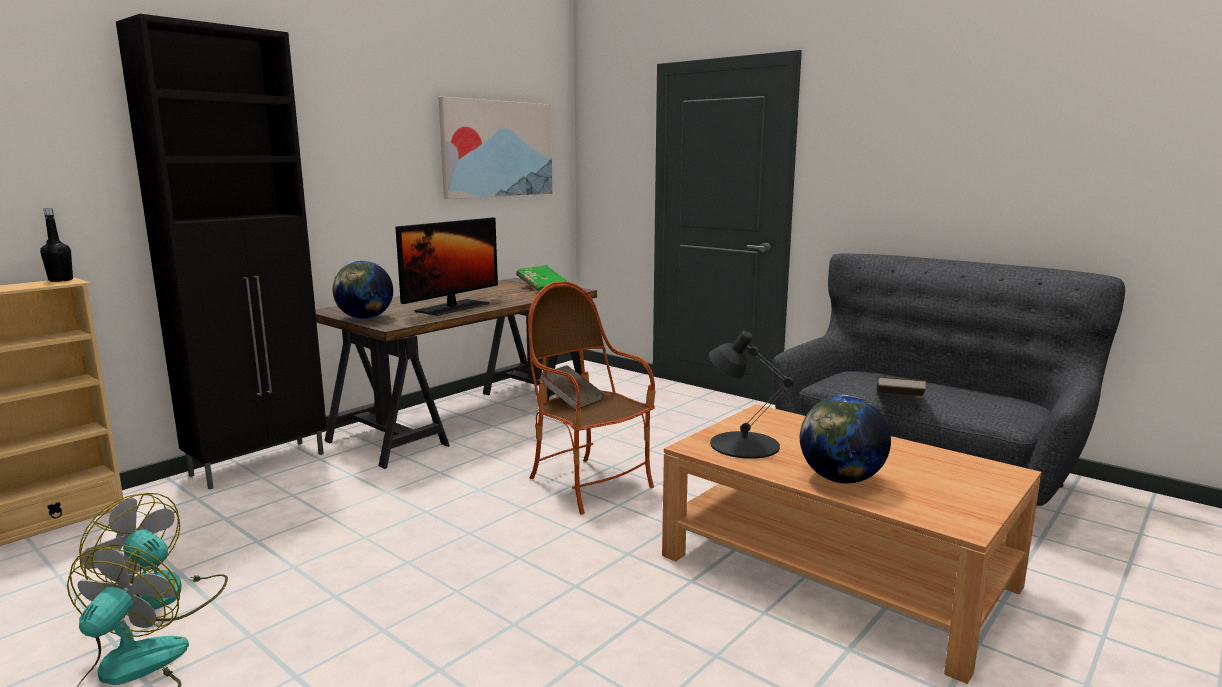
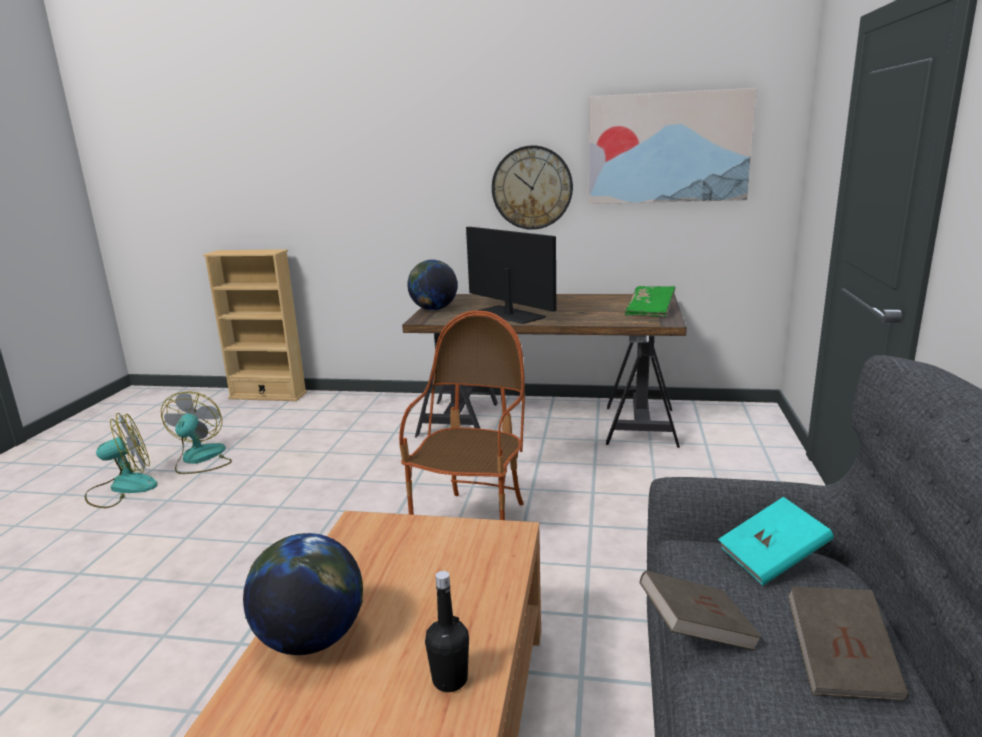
camera: 60 degrees right, 5 degrees up
(61, 280) = (273, 250): black bottle -> black bottle (450, 679)
(261, 464) = (382, 402): black cabinet -> none
(394, 184) = (532, 188): none -> wall clock
(453, 307) = (510, 314): monitor -> monitor turned 135 degrees counterclockwise
(571, 400) = (474, 435): brown book -> brown book (841, 663)
(743, 444) = (386, 549): black table lamp -> none
(849, 375) = (772, 559): none -> turquoise book

